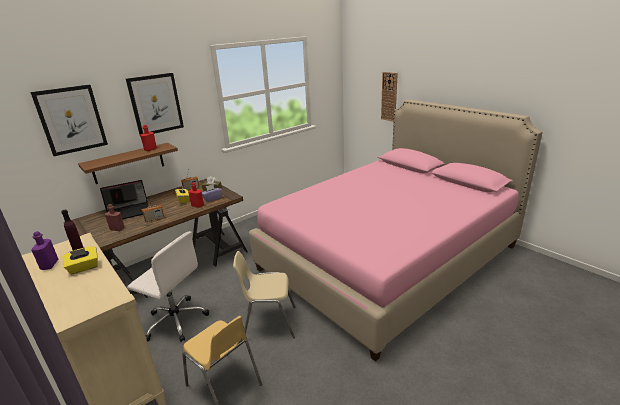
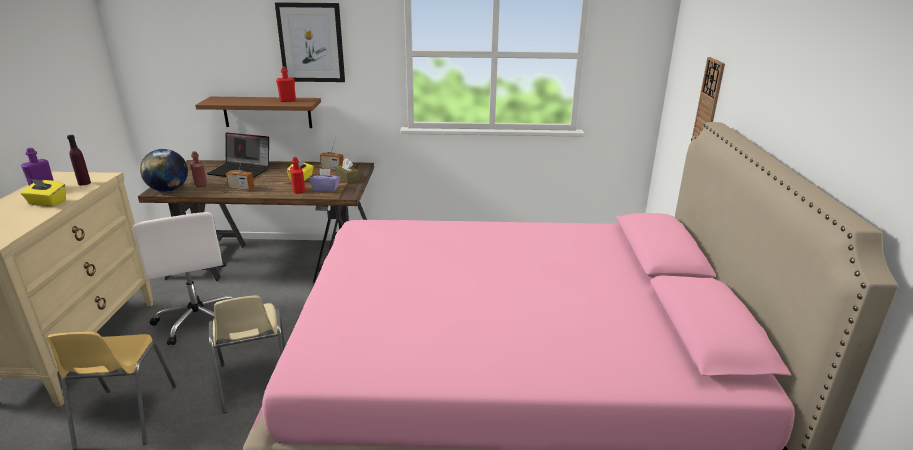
camera: 40 degrees right, 0 degrees up
(71, 120) = (208, 43): picture -> none
(99, 241) = (168, 190): none -> globe
(269, 323) = (255, 382): beige chair -> beige chair turned 150 degrees counterclockwise

